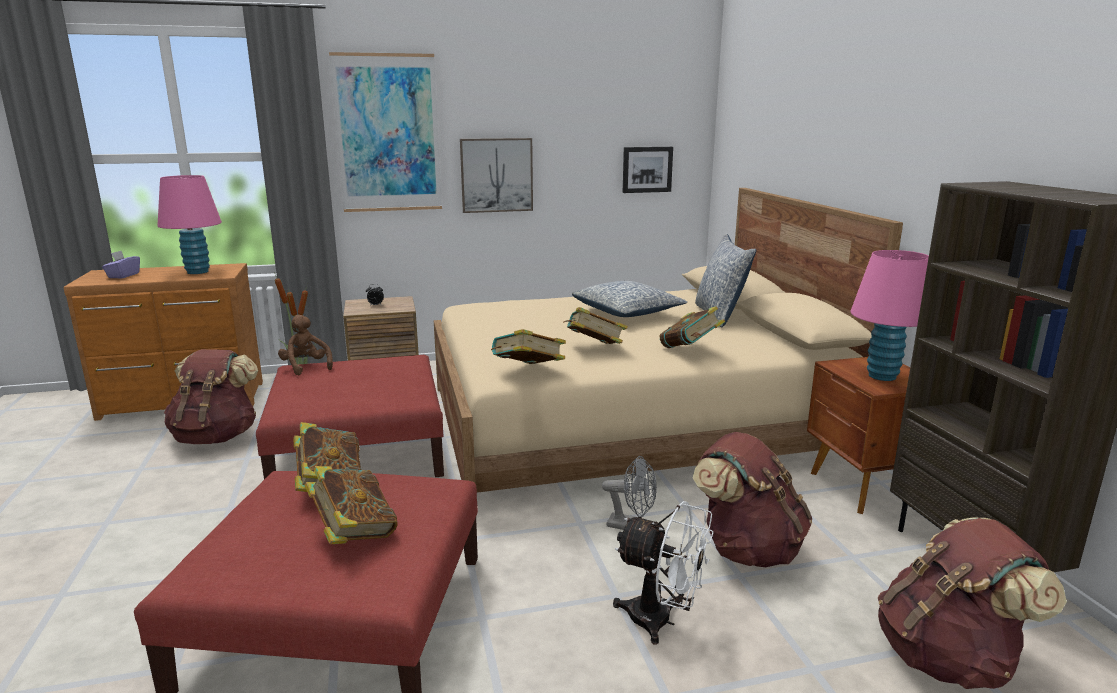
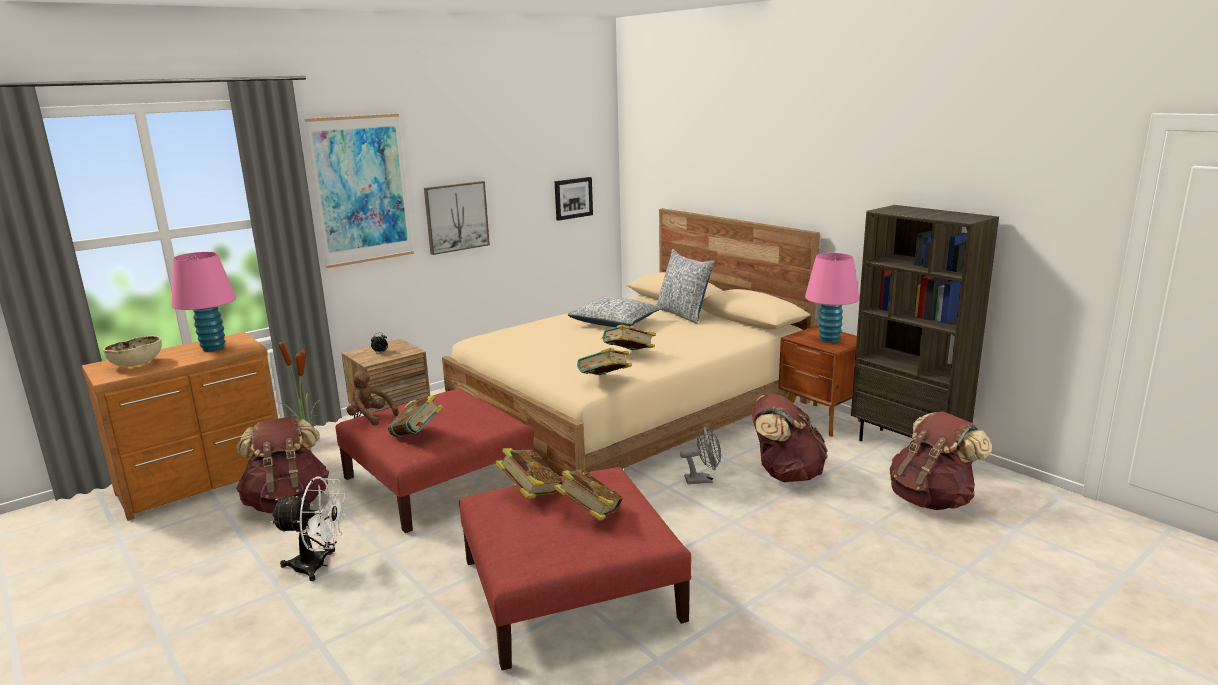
camera: 25 degrees left, 0 degrees up
(123, 275) = (137, 364): purple tissue box -> beige bowl
(661, 621) = (772, 527): white fan -> white fan (318, 566)
(690, 350) = (695, 344): book -> book (417, 435)

